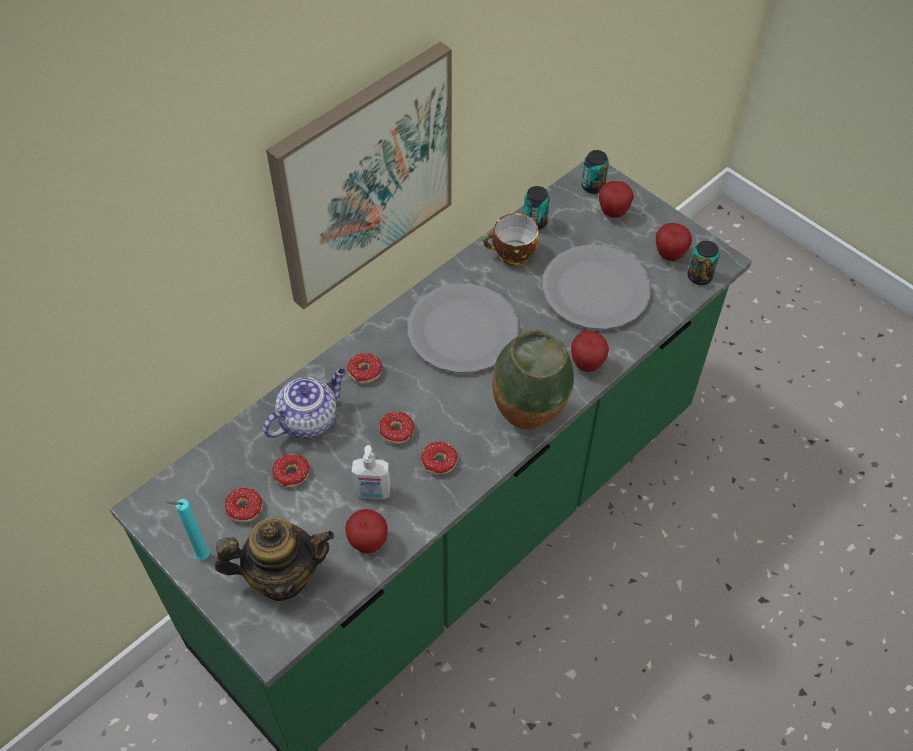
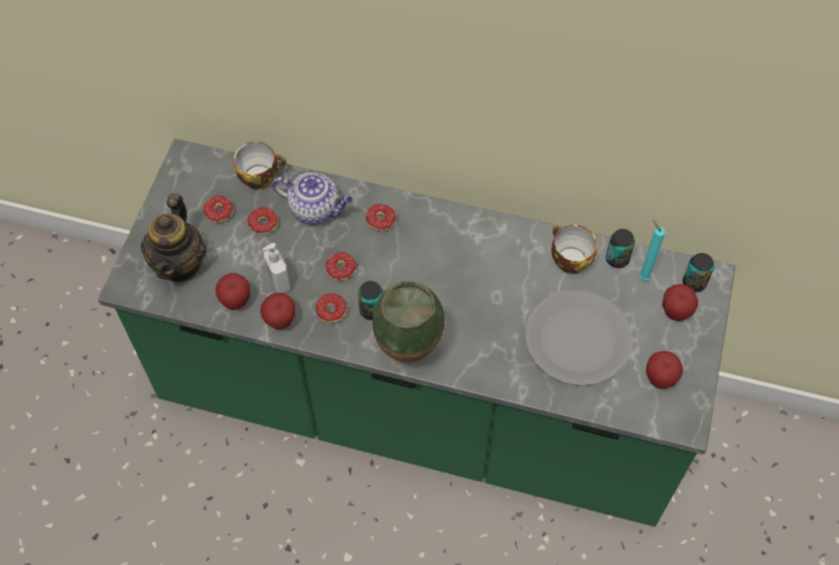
camera: 60 degrees right, 5 degrees up
(200, 556) = (168, 209): turquoise candle -> turquoise candle (642, 277)
(229, 449) = (260, 176): none -> cup
(282, 576) = (180, 264): teapot -> teapot turned 45 degrees clockwise
(364, 176) = (456, 90): picture -> none
(463, 330) = (465, 264): grey plate -> none
(587, 364) = (492, 369): apple -> apple (280, 321)
(699, 277) = (652, 414): can -> can (371, 310)

